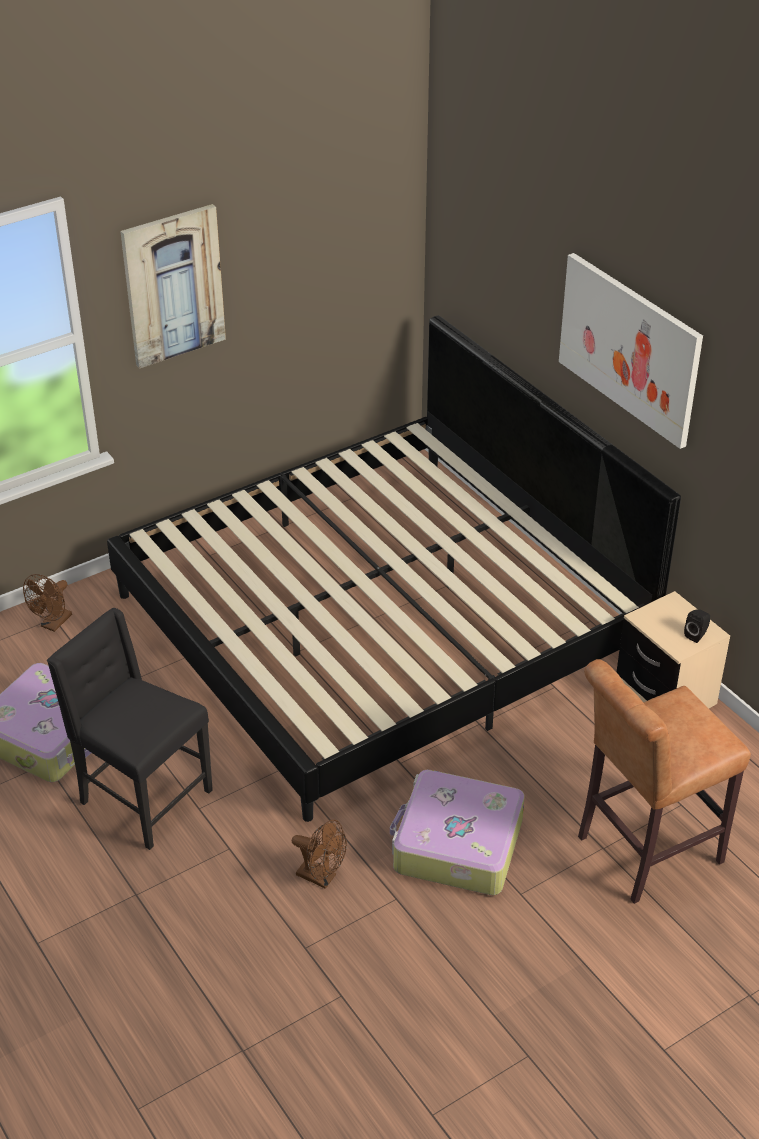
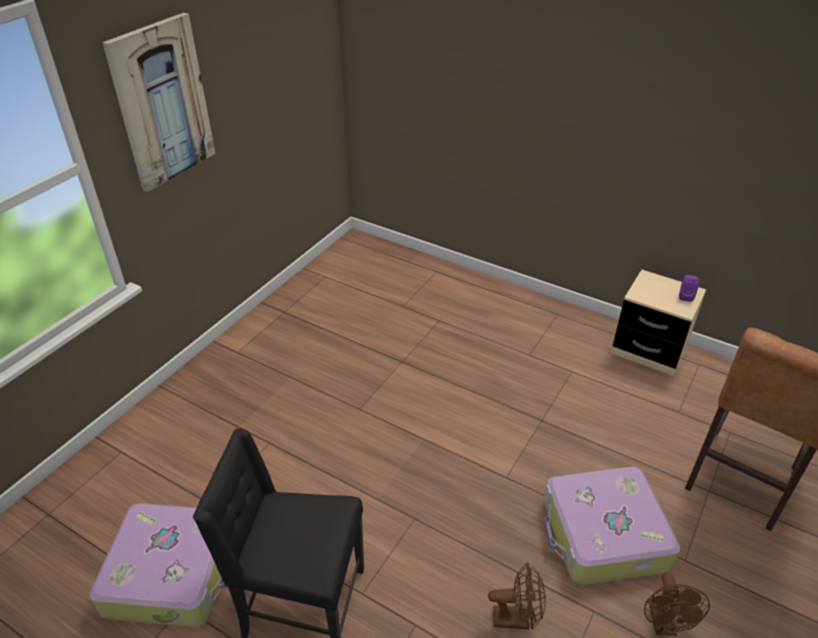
camera: 25 degrees left, 0 degrees up
(53, 624) = (123, 458): brown fan -> brown fan (664, 625)
(380, 622) = (409, 363): bed -> none
(629, 348) = (587, 74): picture -> none
(696, 635) = (685, 296): black speaker -> purple speaker

